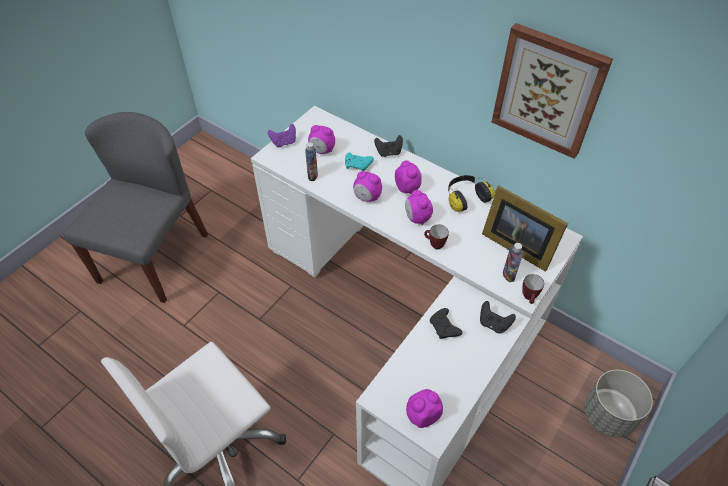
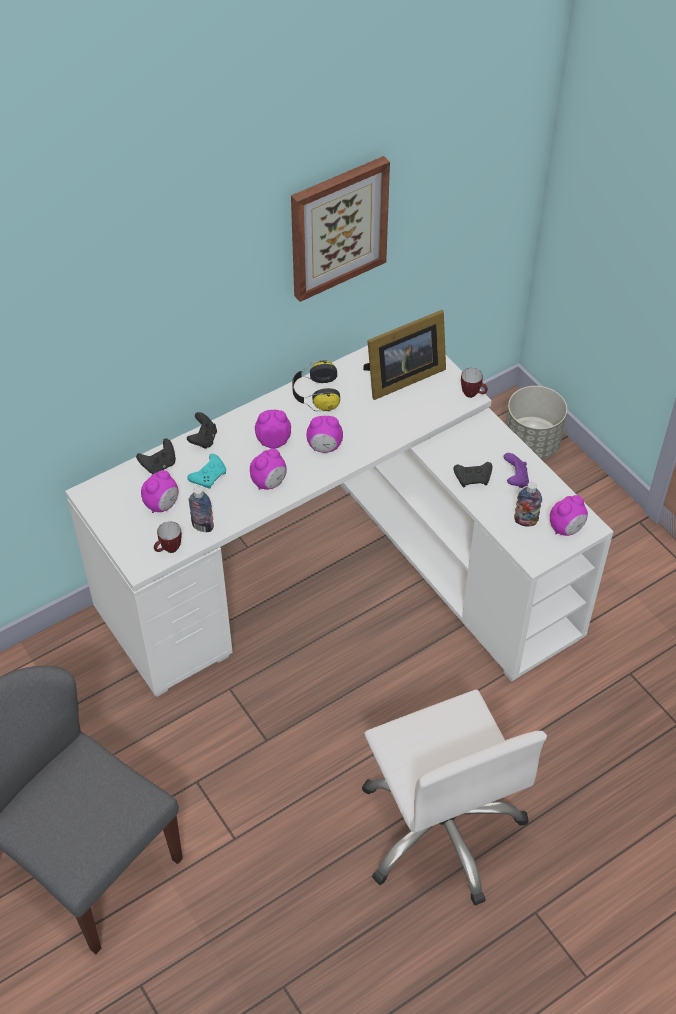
camera: 70 degrees left, 0 degrees up
(284, 142) = (123, 542): purple game controller -> purple game controller (515, 479)
(422, 415) = (566, 528): alarm clock -> alarm clock turned 120 degrees counterclockwise
(434, 245) = (370, 445): mug -> mug (169, 550)
(493, 324) = (484, 437): black game controller -> black game controller (159, 465)
(508, 275) = (437, 399): bottle -> bottle (525, 521)

